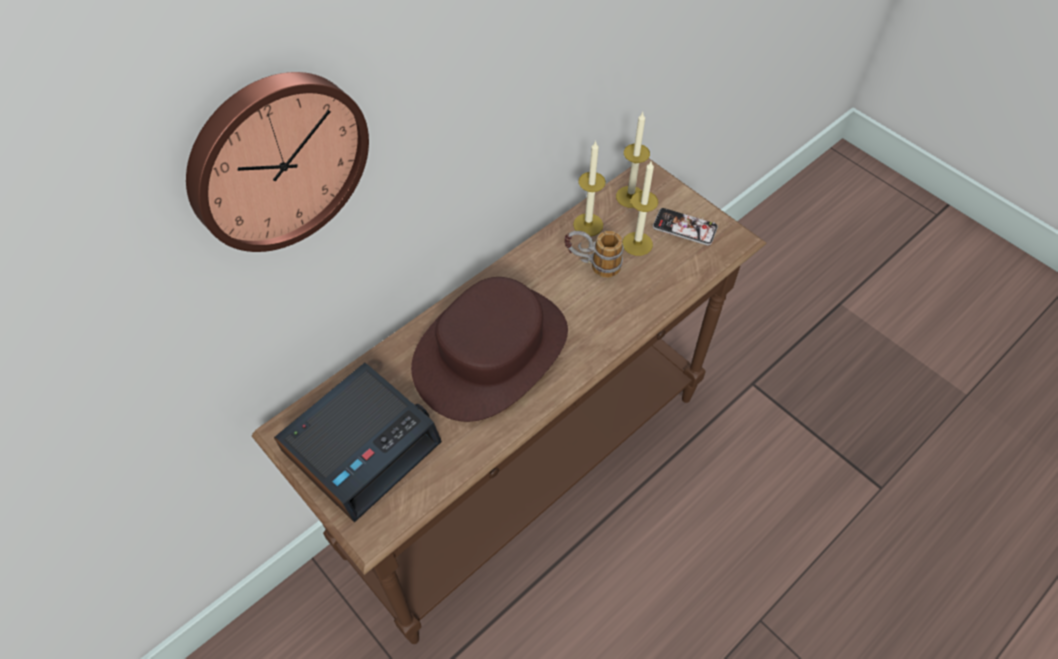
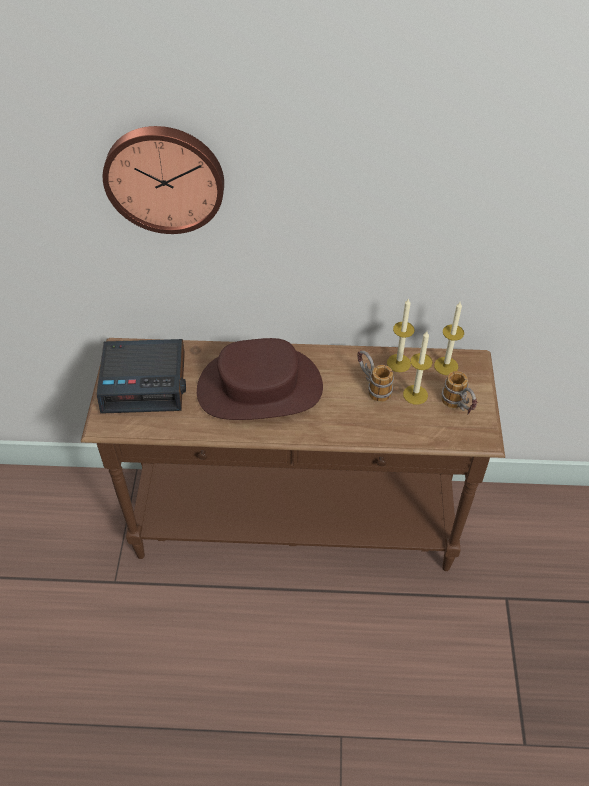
camera: 45 degrees right, 5 degrees down
(684, 227) = (458, 407): phone -> mug

